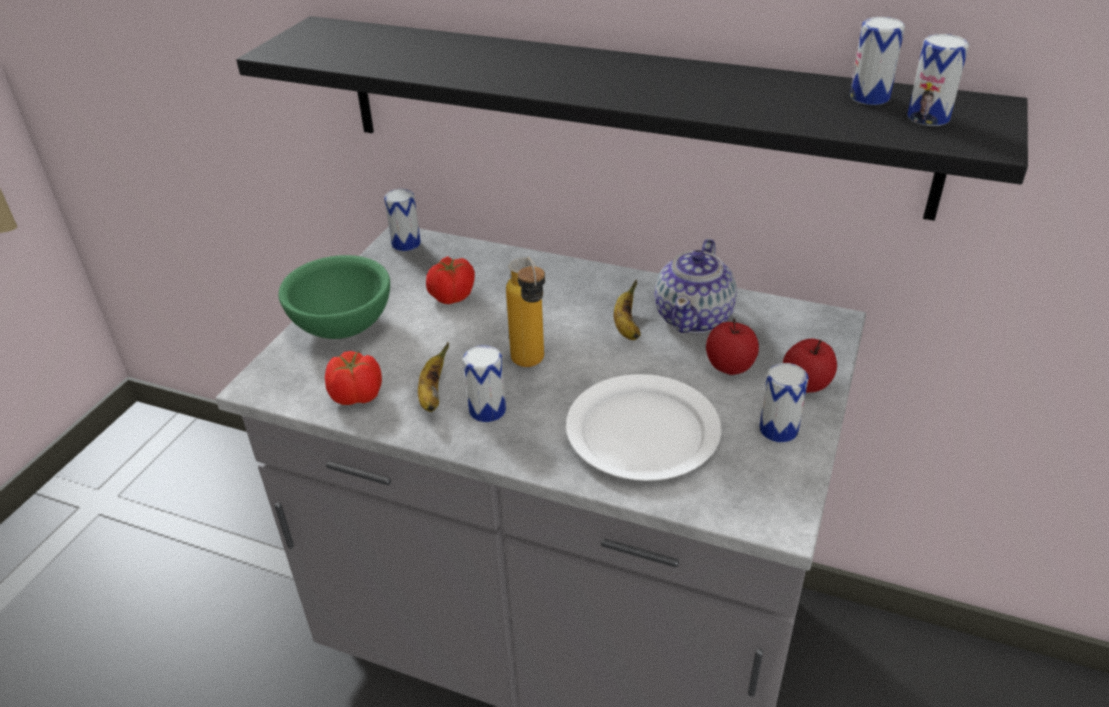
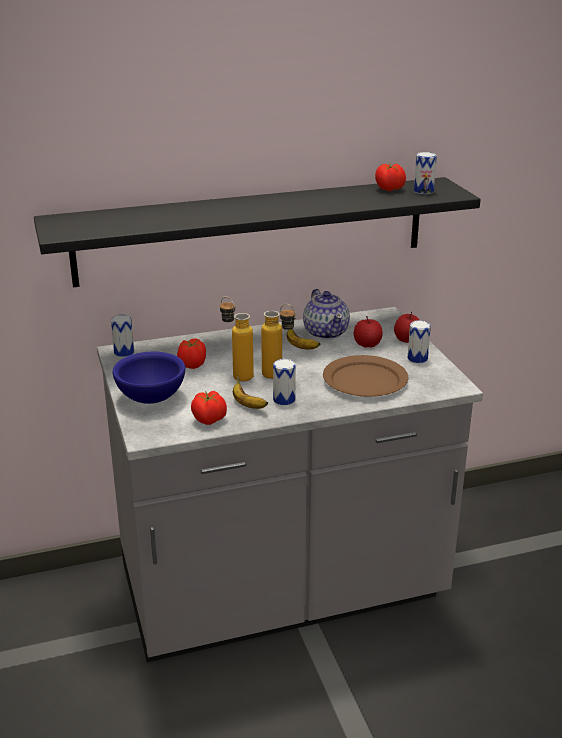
camera: 40 degrees left, 10 degrees down
(343, 326) = (150, 397): green bowl -> blue bowl
(484, 337) = (236, 374): none -> bottle
(644, 431) = (365, 380): white plate -> brown plate
(869, 97) = (390, 189): can -> tomato

